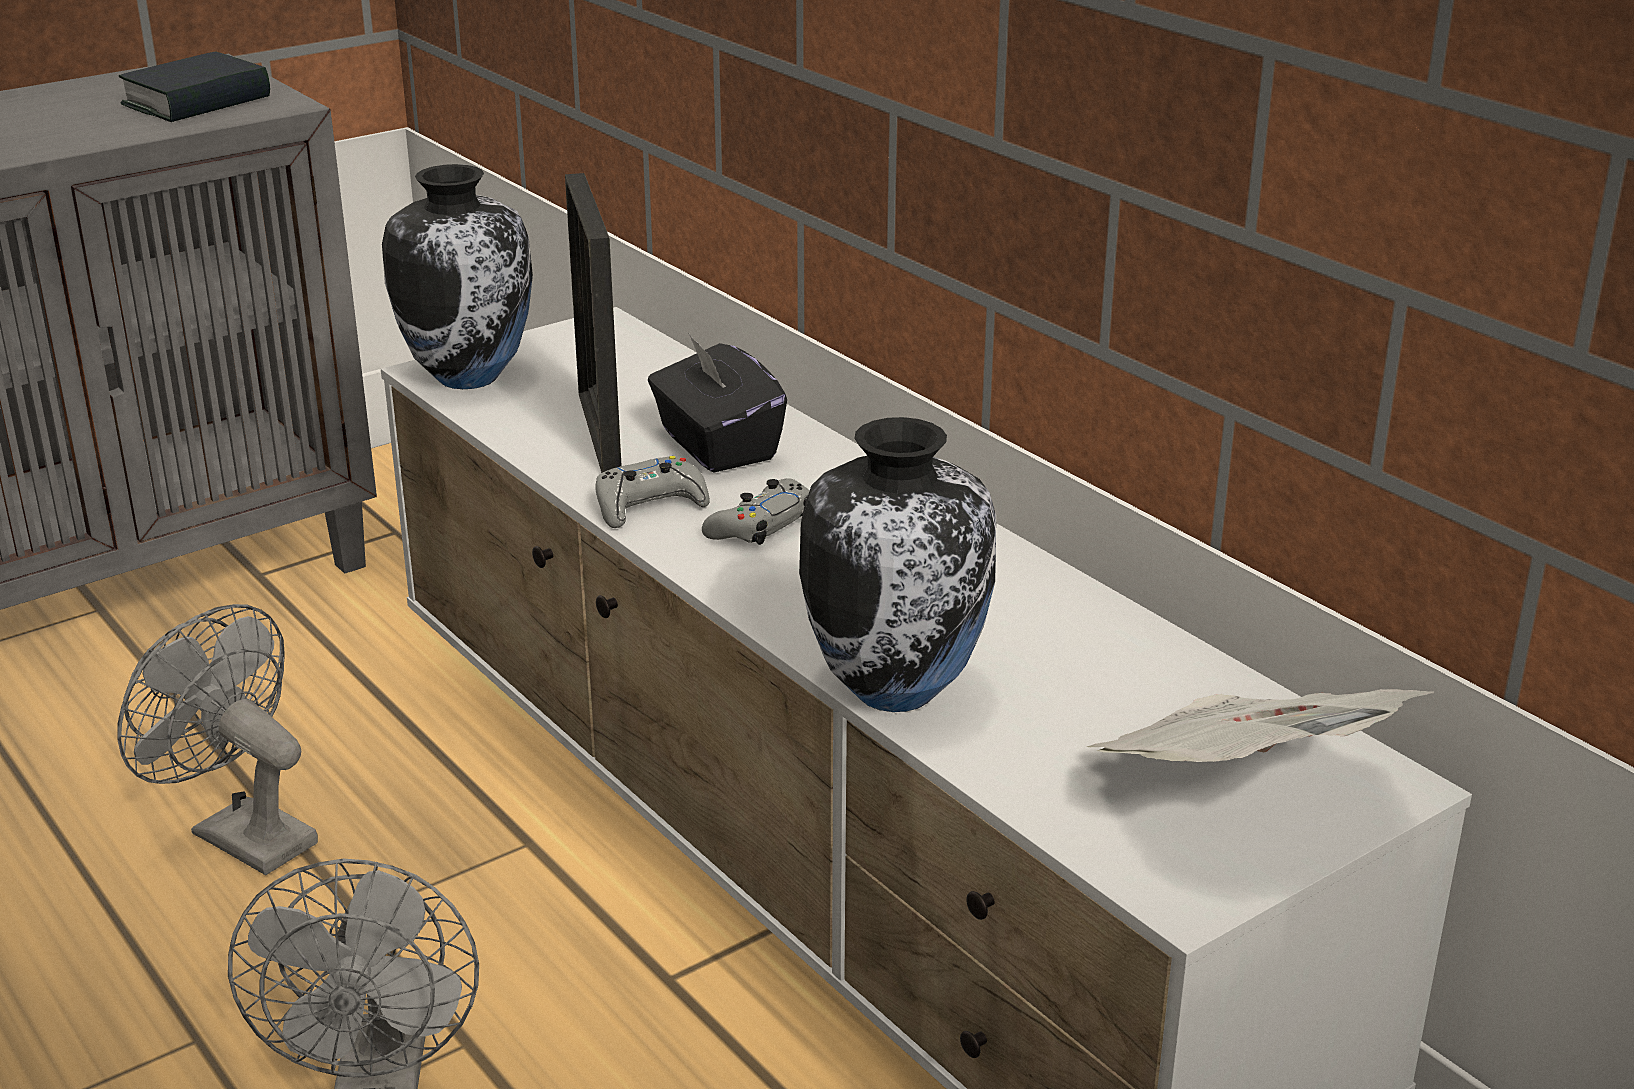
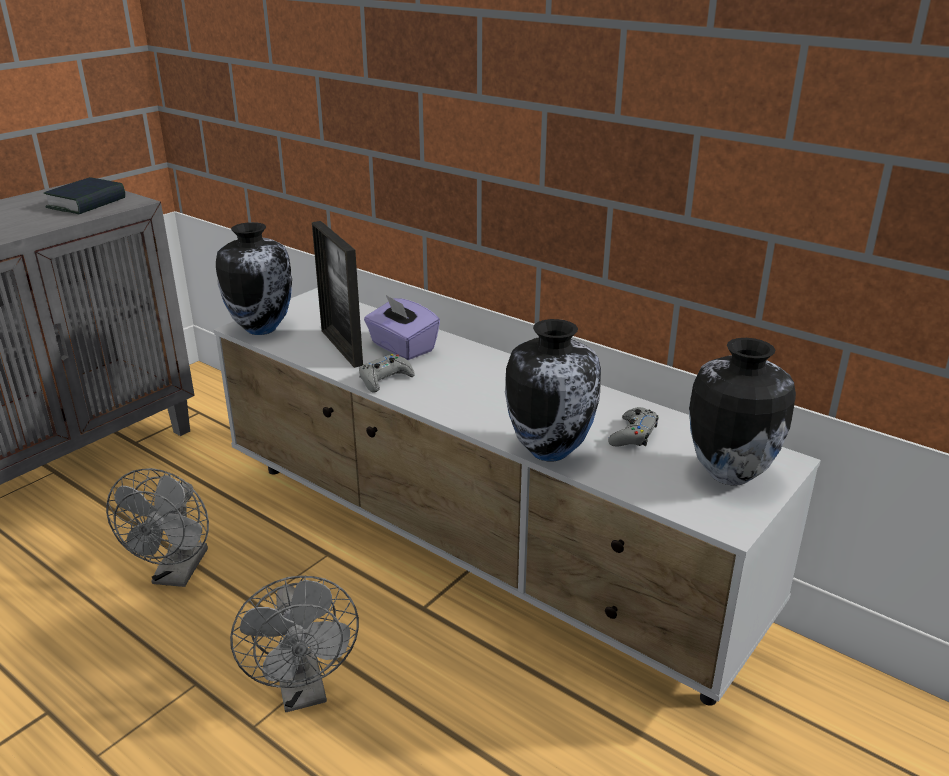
camera: 15 degrees left, 0 degrees up
(240, 834) = (177, 574): grey fan -> grey fan turned 105 degrees counterclockwise
(716, 446) = (402, 347): black tissue box -> purple tissue box
(760, 526) = (444, 382): grey game controller -> grey game controller (633, 435)
(1244, 792) = (728, 474): newspaper -> vase

